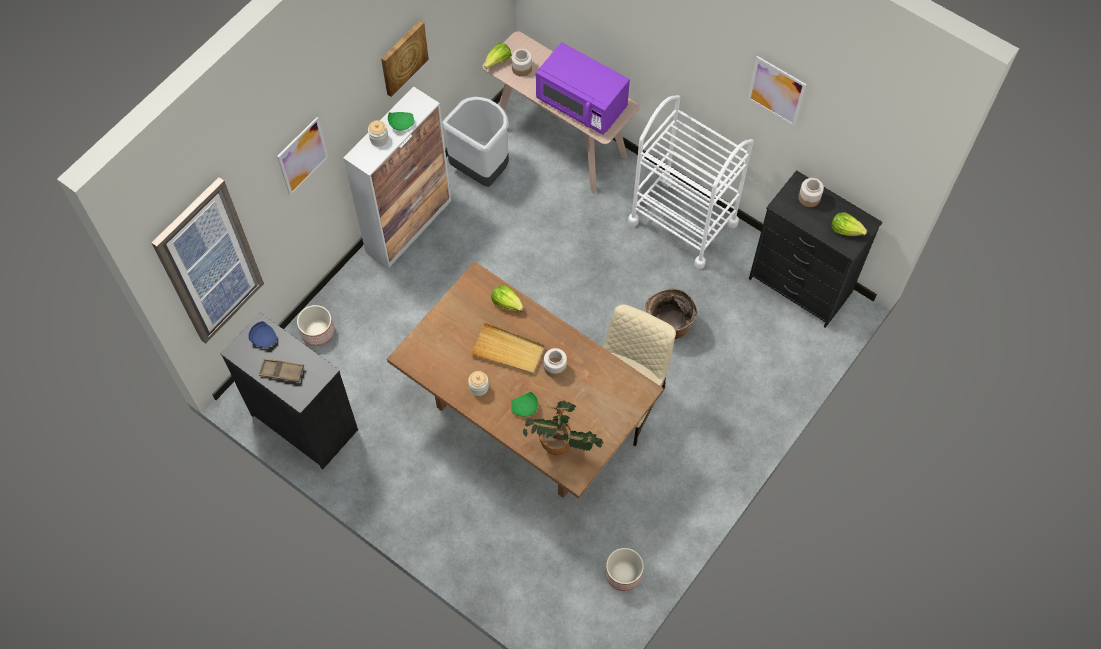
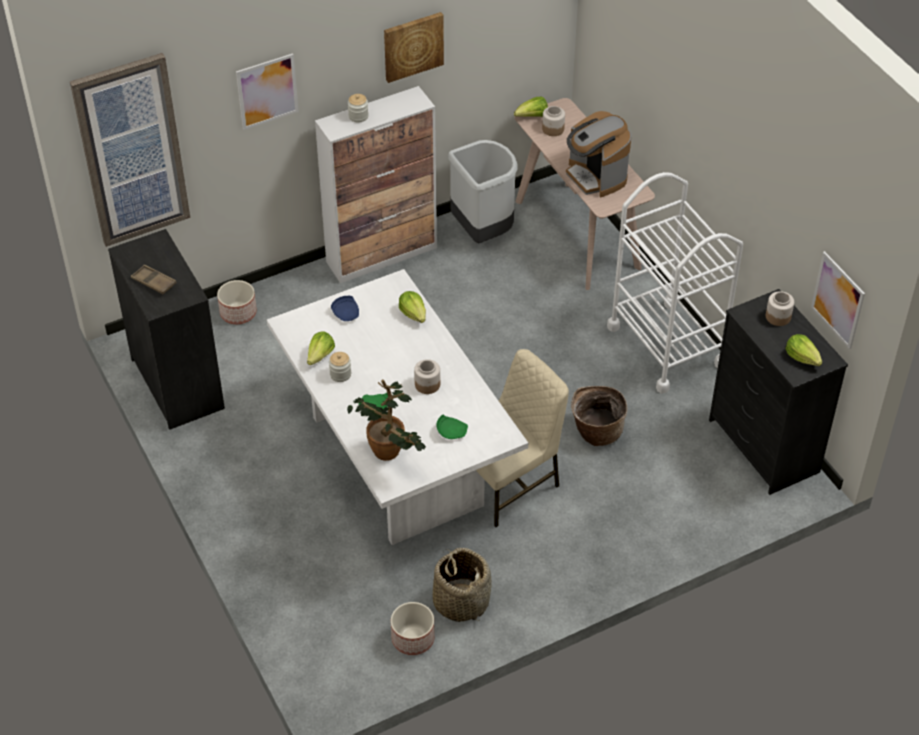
camera: 25 degrees right, 15 degrees down
(264, 338) = (156, 250): blue plate -> blue plate (346, 313)
(401, 123) = (387, 111): green plate -> green plate (451, 431)
(452, 376) = (320, 356): none -> lettuce
(508, 351) = (389, 354): beige tray -> none
(525, 419) = (395, 460): brown dining table -> white dining table
(582, 104) = (596, 176): purple microwave -> coffee machine
(643, 524) = (461, 601): none -> basket
(776, 91) = (768, 177): picture -> picture (838, 300)

